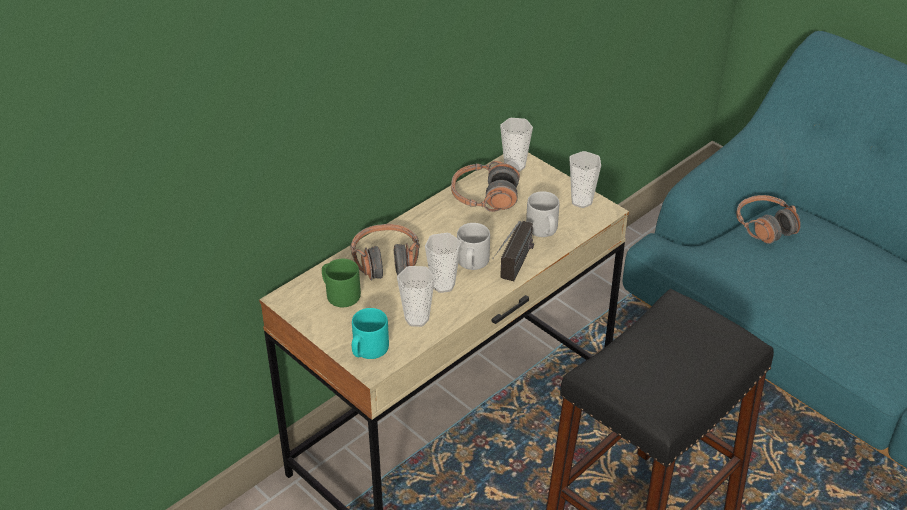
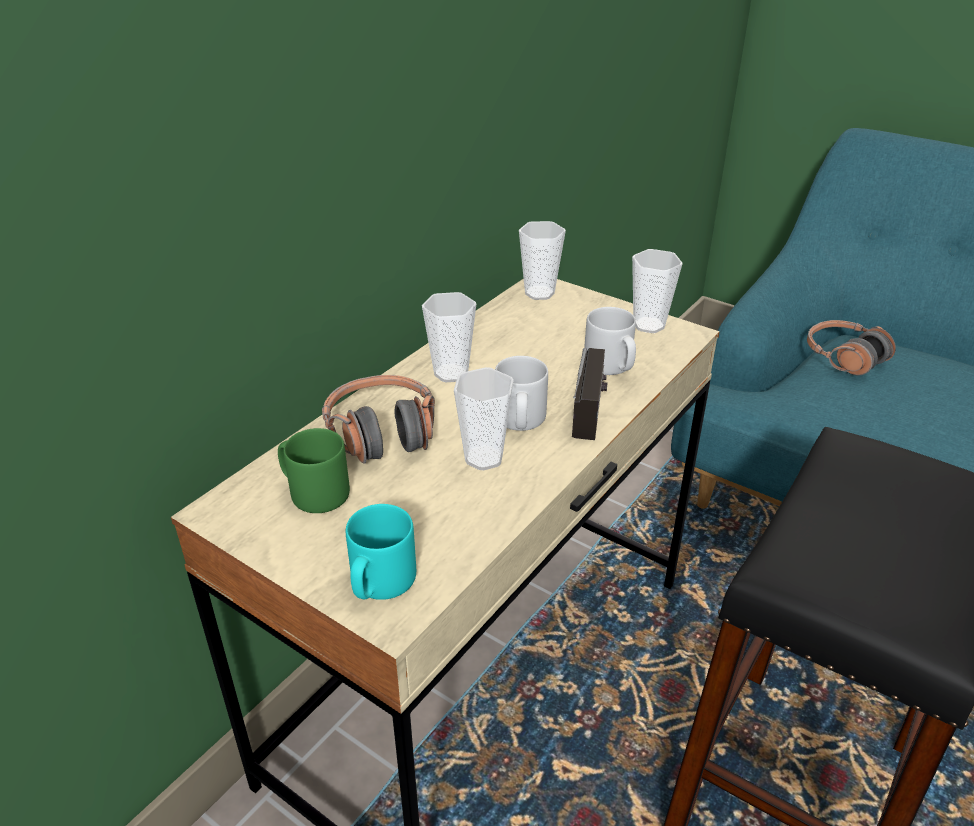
camera: 10 degrees left, 5 degrees down
(417, 318) = (454, 517): cup -> cup (451, 373)
(484, 197) = (510, 333): headphones -> none

